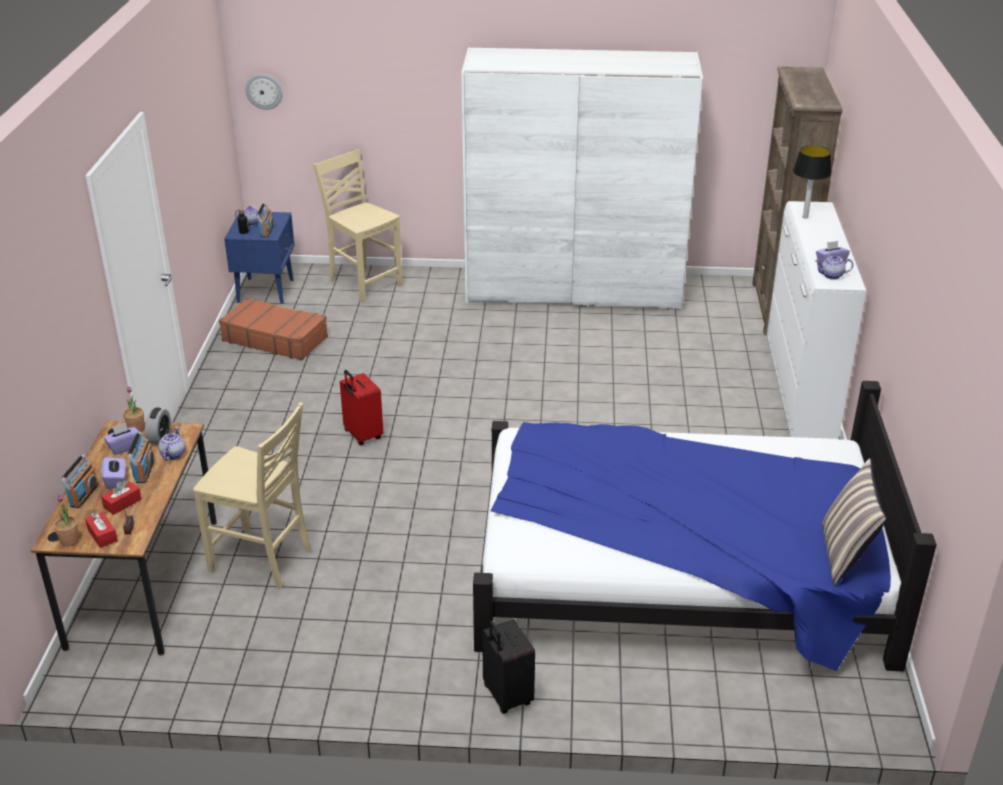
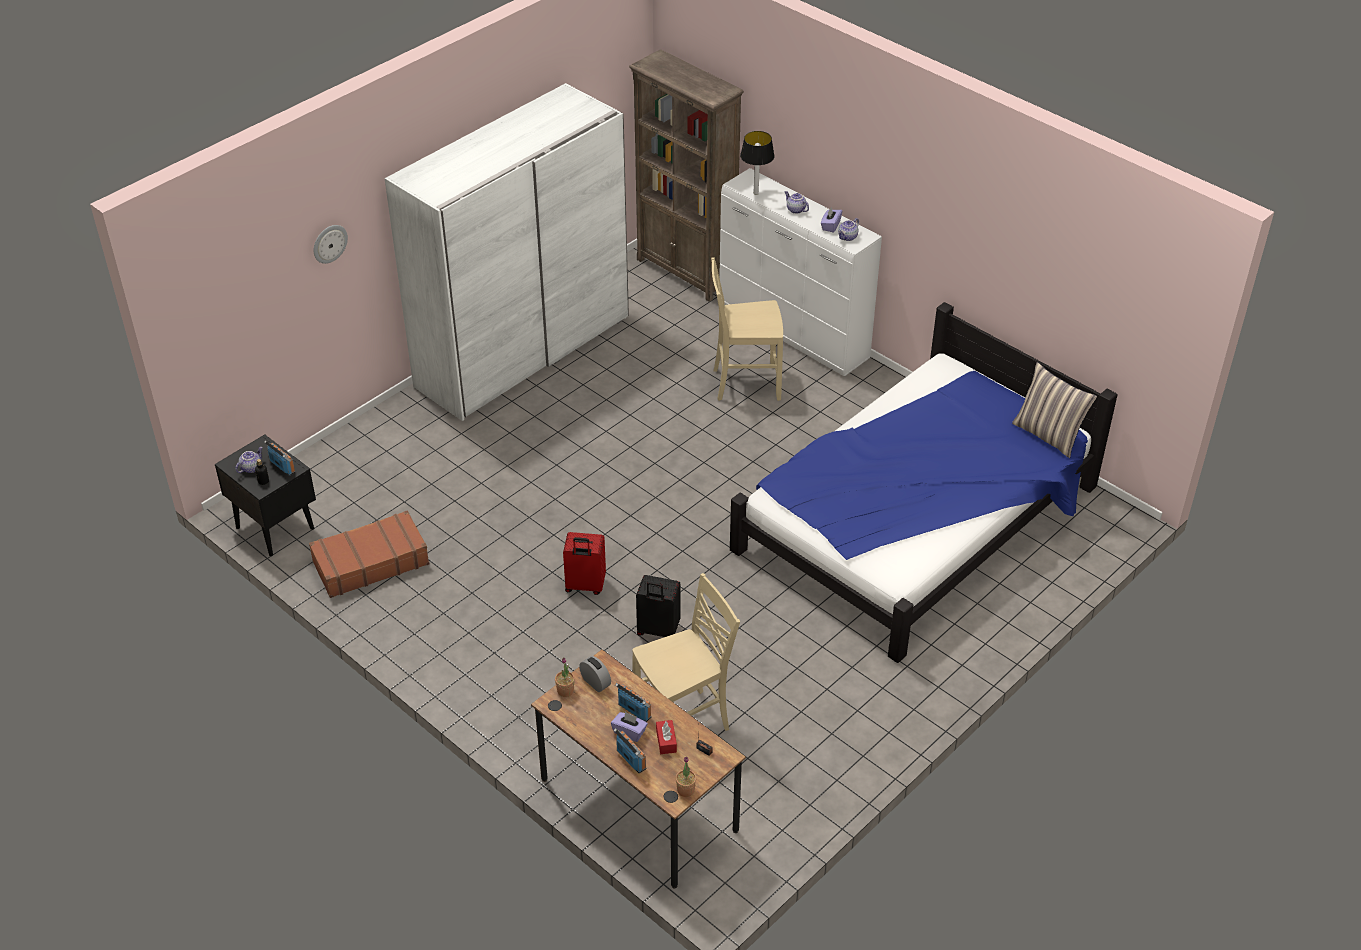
camera: 50 degrees left, 10 degrees up
(102, 535) = (698, 769): red tissue box -> none
(124, 447) = (585, 708): purple tissue box -> none
(172, 454) = (628, 685): teapot -> teapot (795, 210)
(264, 91) = (197, 326): wall clock -> wall clock (329, 243)
(266, 290) = (275, 527): blue nightstand -> black nightstand
(364, 283) = (347, 460): beige chair -> beige chair (745, 383)
(506, 696) = (953, 672): black suitcase -> black suitcase (657, 630)

